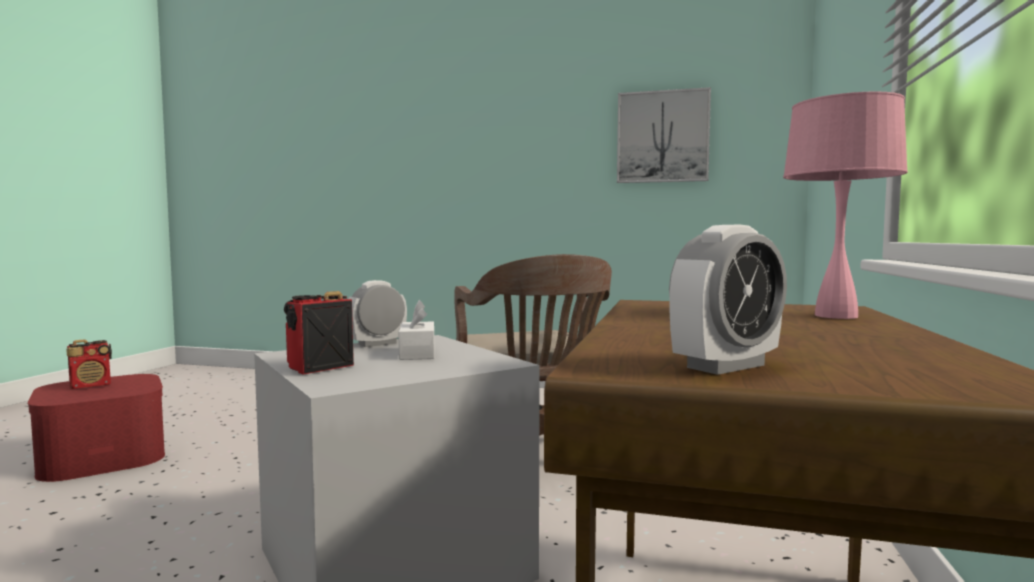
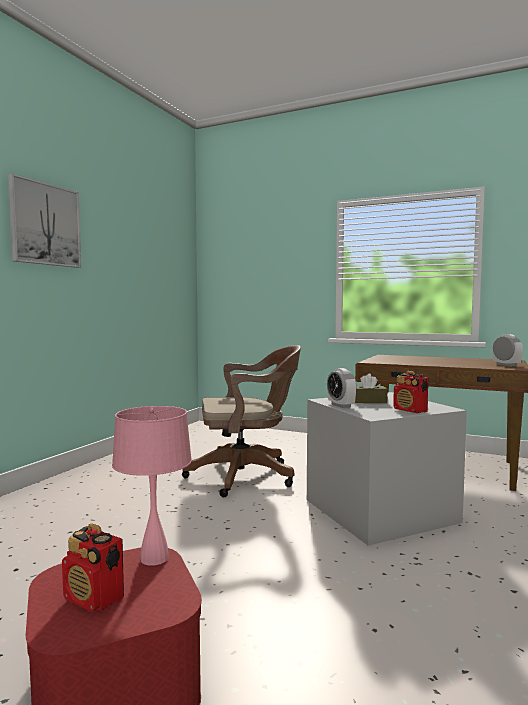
camera: 80 degrees left, 0 degrees up
(91, 386) = (94, 599): radio -> radio turned 150 degrees clockwise
(417, 353) = (368, 401): white tissue box -> brown tissue box
(662, 137) = (147, 262): picture -> picture (45, 224)
(836, 316) = (410, 357): pink table lamp -> pink table lamp (155, 558)

